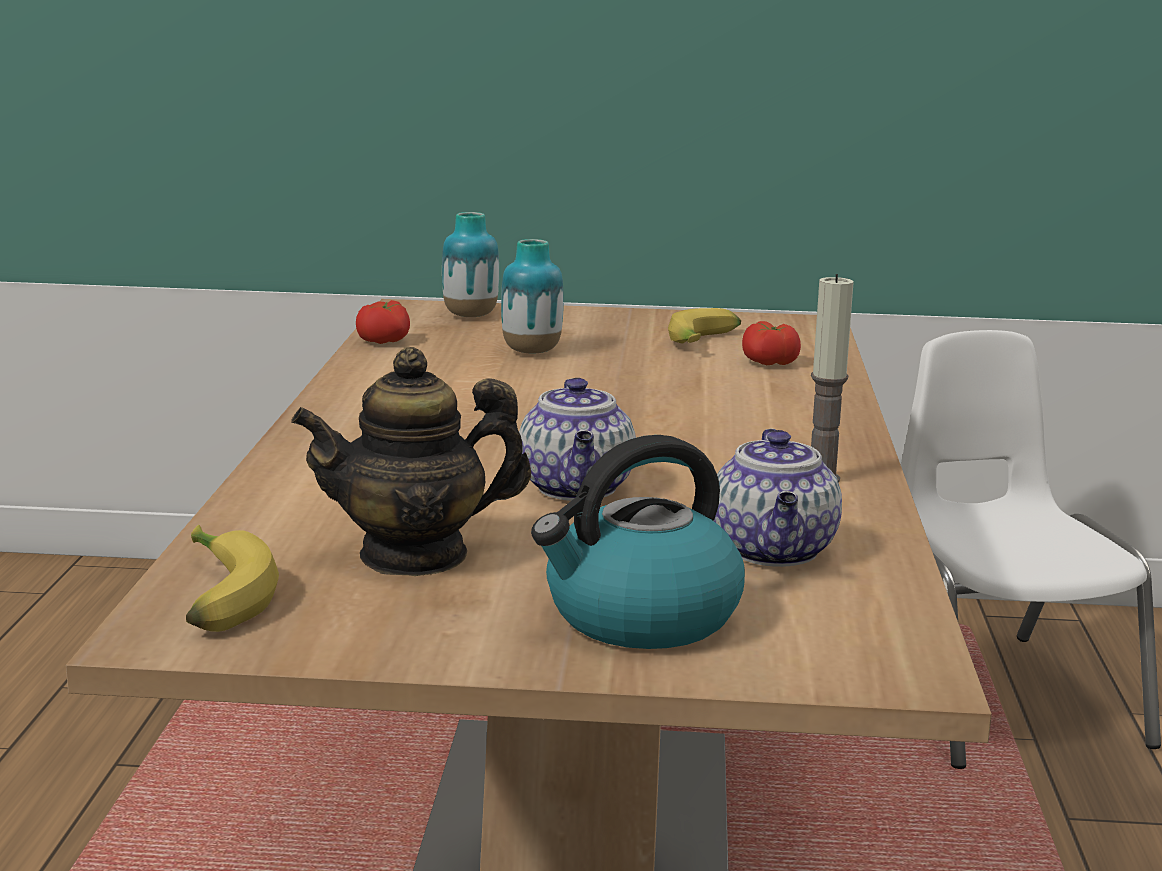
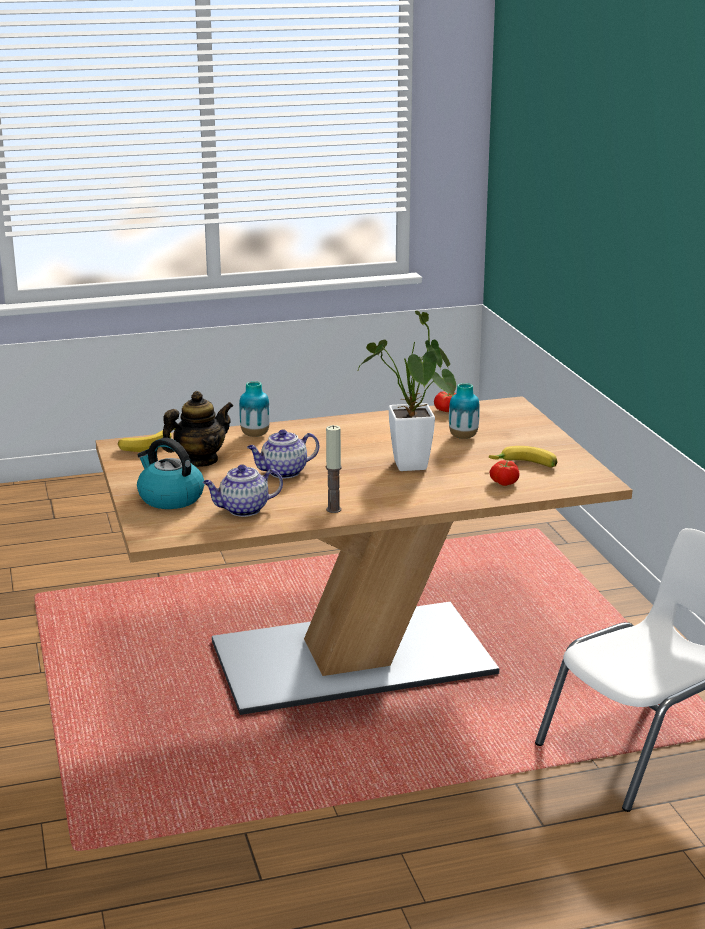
camera: 70 degrees right, 5 degrees up
(414, 555) = (199, 461): teapot -> teapot turned 90 degrees clockwise
(470, 316) = (511, 416): vase -> vase (255, 435)
(655, 401) = (411, 469): none -> potted plant

